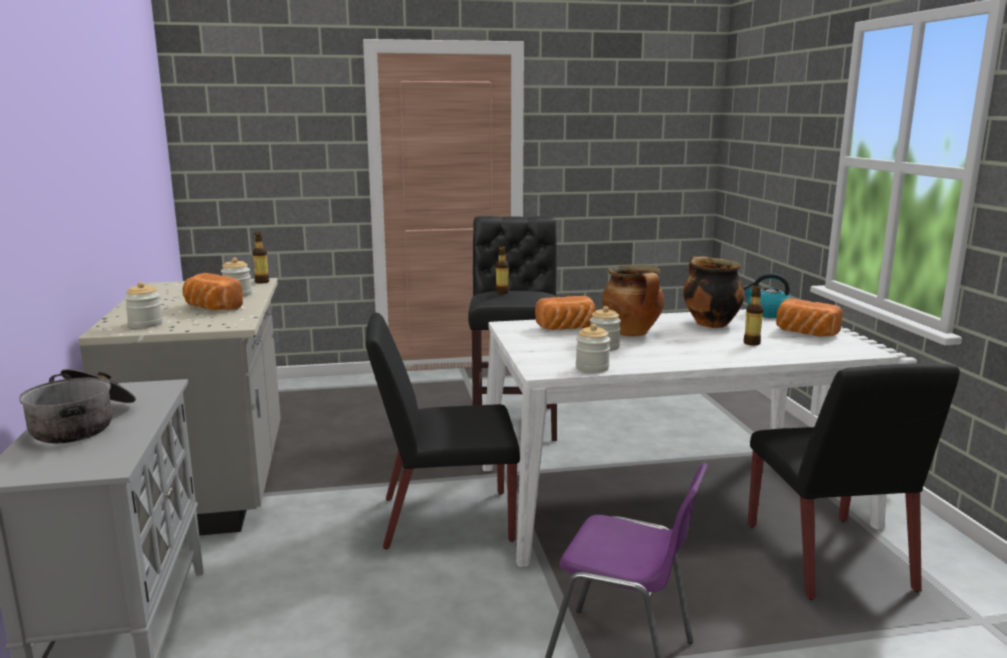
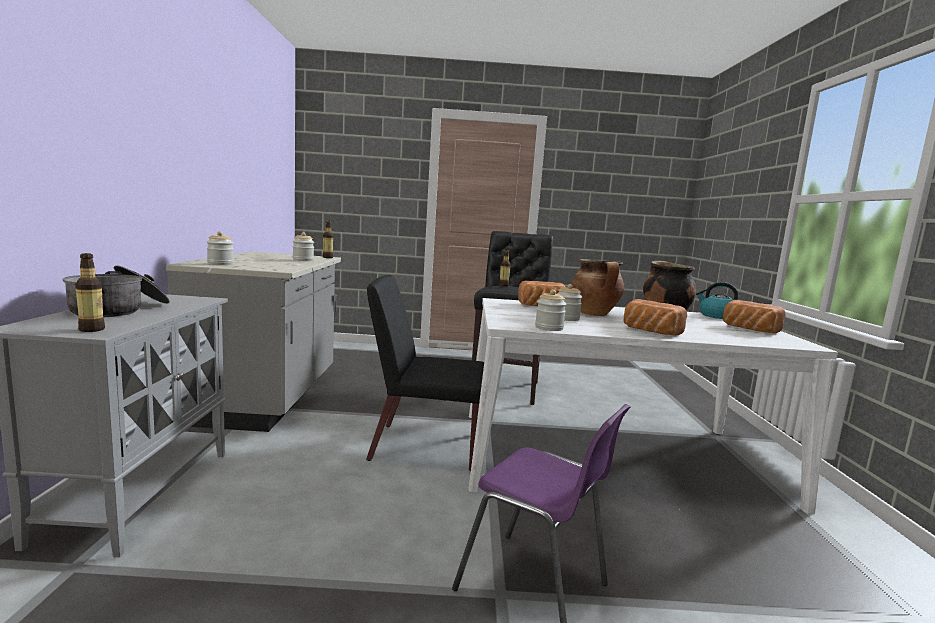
camera: 10 degrees right, 5 degrees down
(210, 308) = (276, 262): bread -> bread (649, 332)
(751, 343) = (697, 330): bottle -> bottle (92, 329)
(829, 557) = (756, 530): black chair -> none

